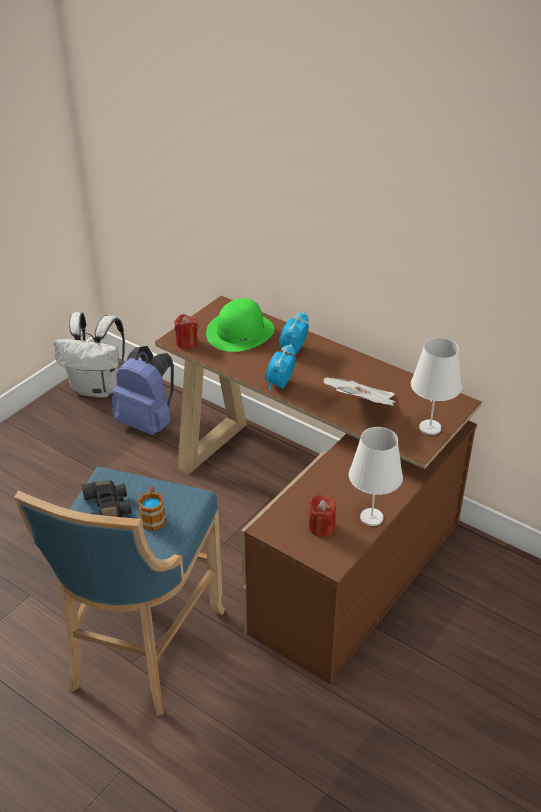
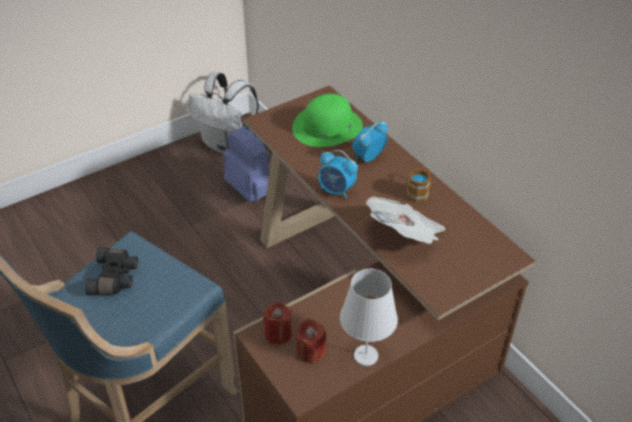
camera: 20 degrees right, 5 degrees up
(153, 517) = (150, 297): mug -> mug (418, 191)
(186, 343) = (271, 126): red candle -> red candle (278, 333)
(280, 384) = (336, 190): alarm clock -> alarm clock turned 105 degrees counterclockwise
(429, 427) = (464, 276): white table lamp -> none

